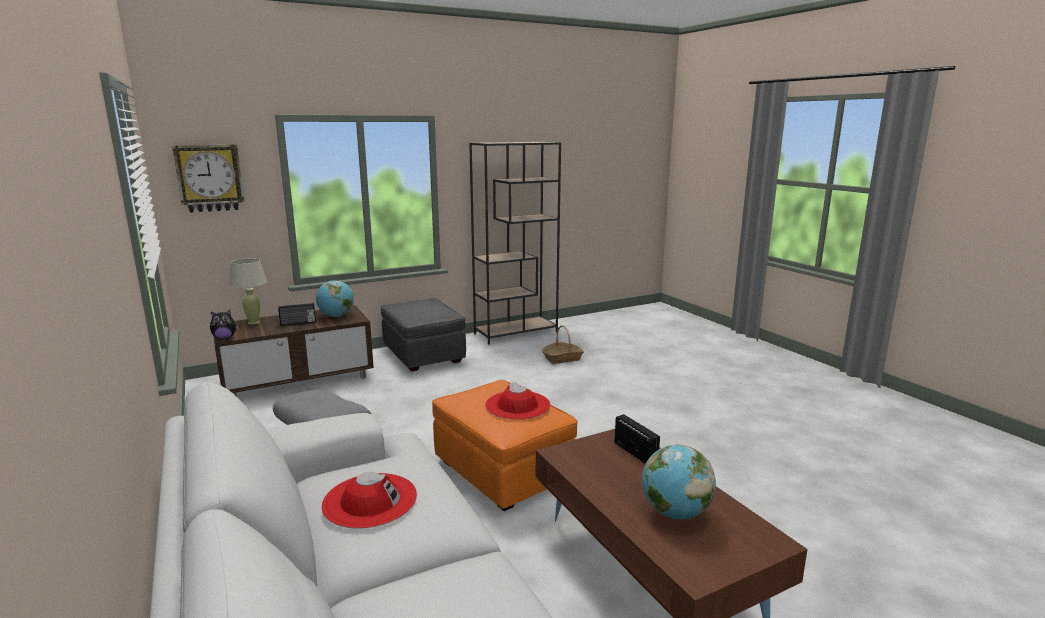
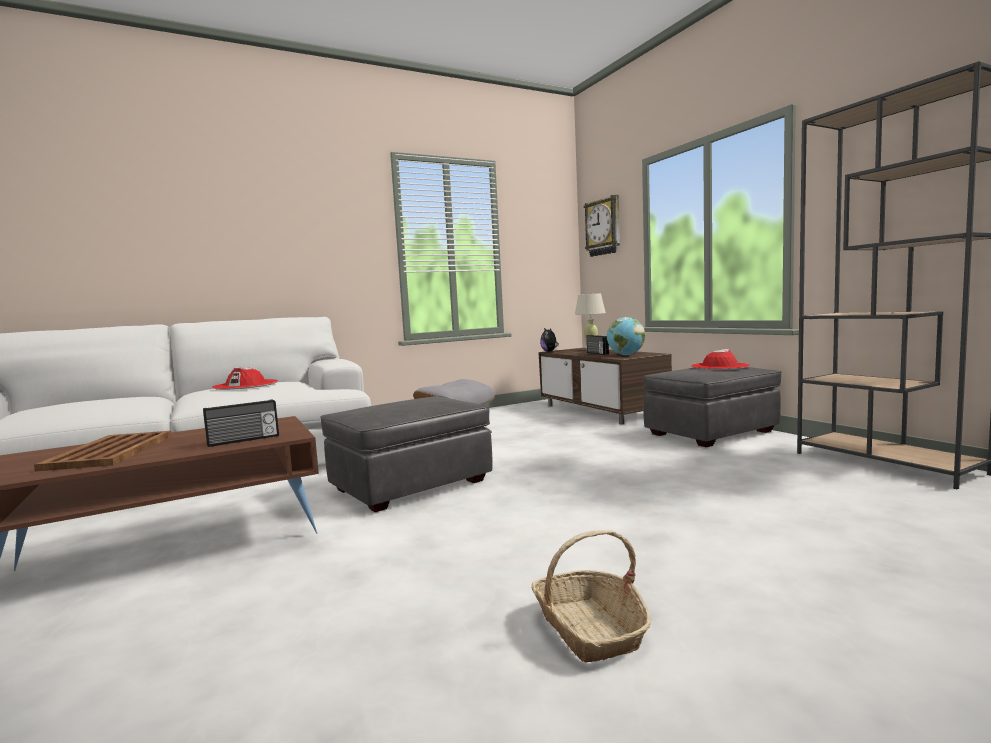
camera: 90 degrees right, 10 degrees down
(502, 472) = (410, 485): orange ottoman -> grey ottoman
(517, 405) = (399, 407): red hat -> red hat (719, 366)
(562, 358) = (801, 498): basket -> basket (589, 629)
(675, 513) = (112, 451): globe -> brown tray

